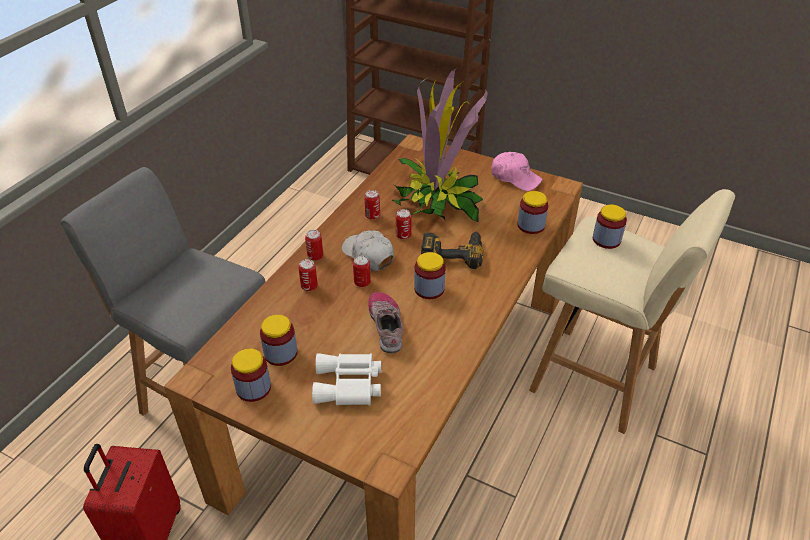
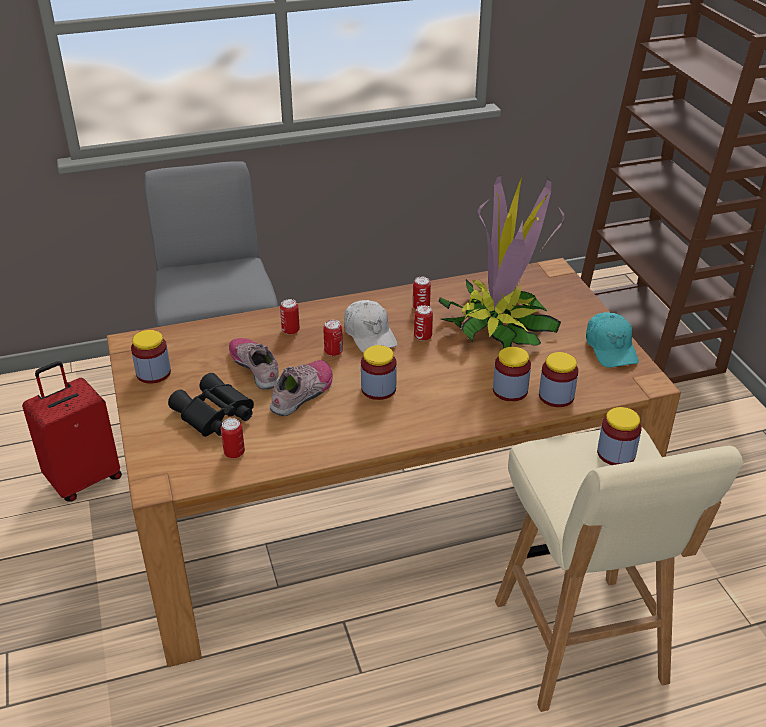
camera: 45 degrees right, 5 degrees down
(280, 353) = (203, 363): jar -> jar (510, 390)
(315, 256) = (328, 311): can -> can (234, 452)
(326, 329) = (256, 367): none -> shoe
(349, 385) = (213, 415): white binoculars -> black binoculars
(368, 255) = (370, 334): white cap -> white cap turned 150 degrees clockwise
(452, 252) = (445, 374): power drill -> none
(515, 177) = (610, 348): pink cap -> turquoise cap

